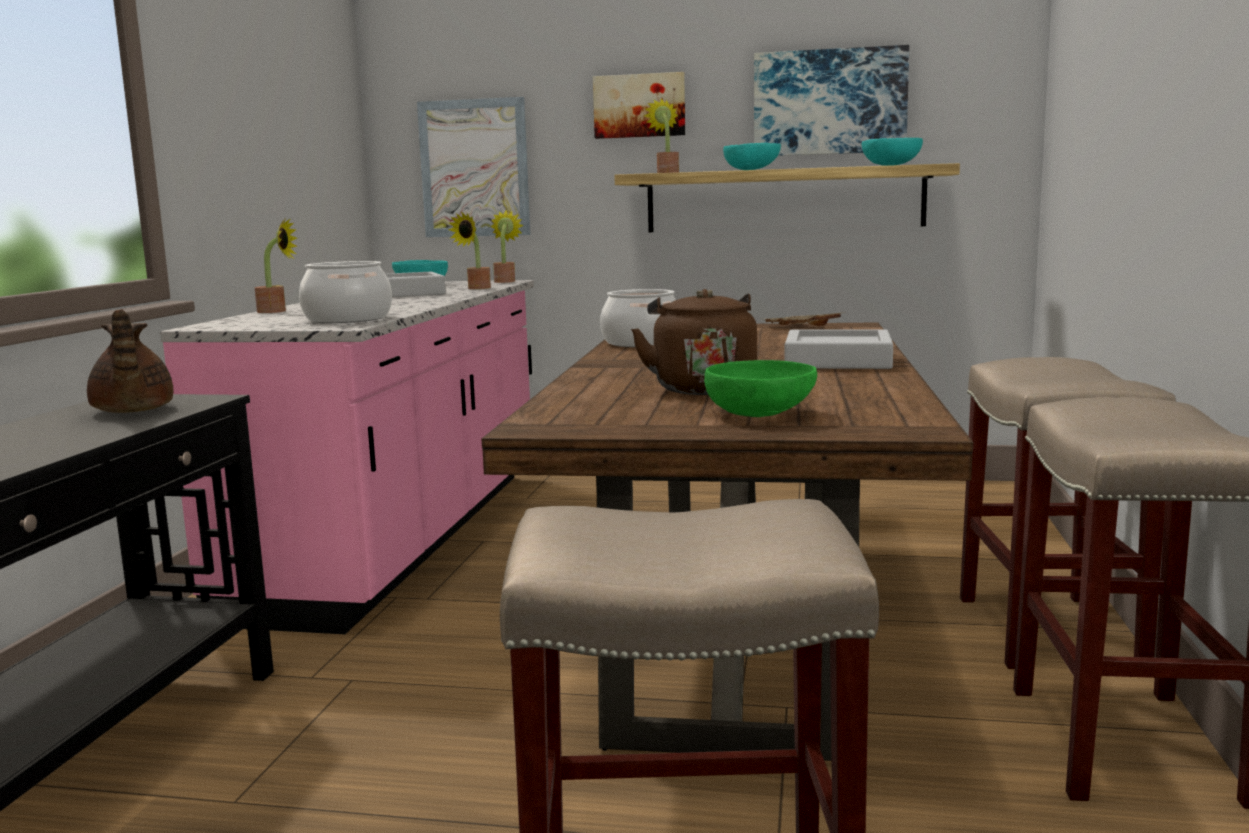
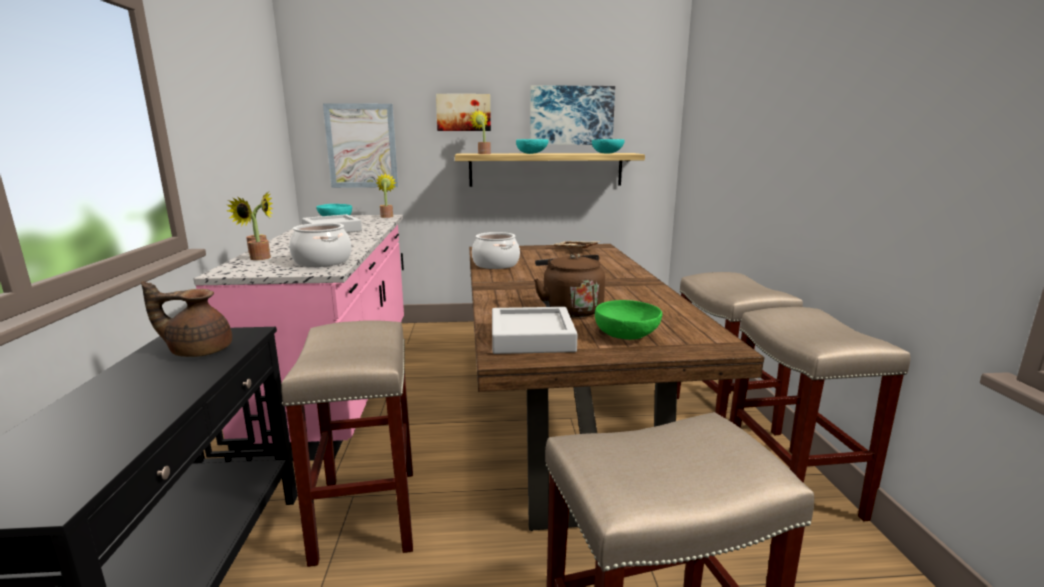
camera: 15 degrees left, 5 degrees up
(131, 411) = (199, 351): brown teapot -> brown teapot turned 120 degrees clockwise
(360, 701) = (365, 513): none -> beige stool
(476, 288) = (375, 224): potted plant -> potted plant (257, 259)
(837, 360) = (621, 280): grey tray -> grey tray (531, 338)

